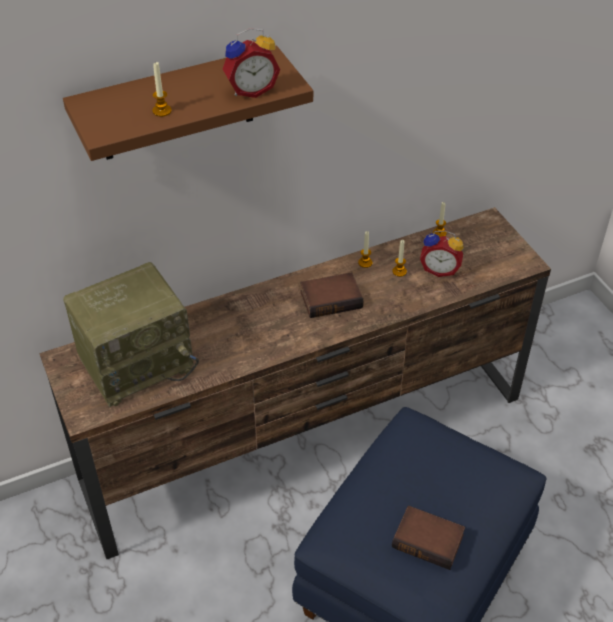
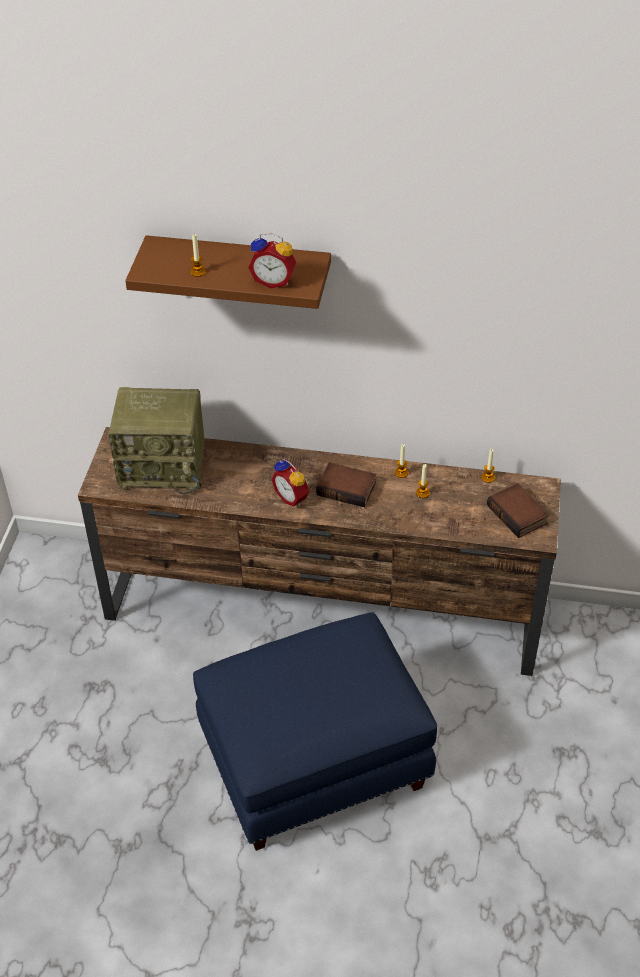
camera: 35 degrees right, 0 degrees up
(429, 540) = (288, 714): book -> book (519, 514)
(440, 269) = (458, 507): alarm clock -> alarm clock (293, 497)

